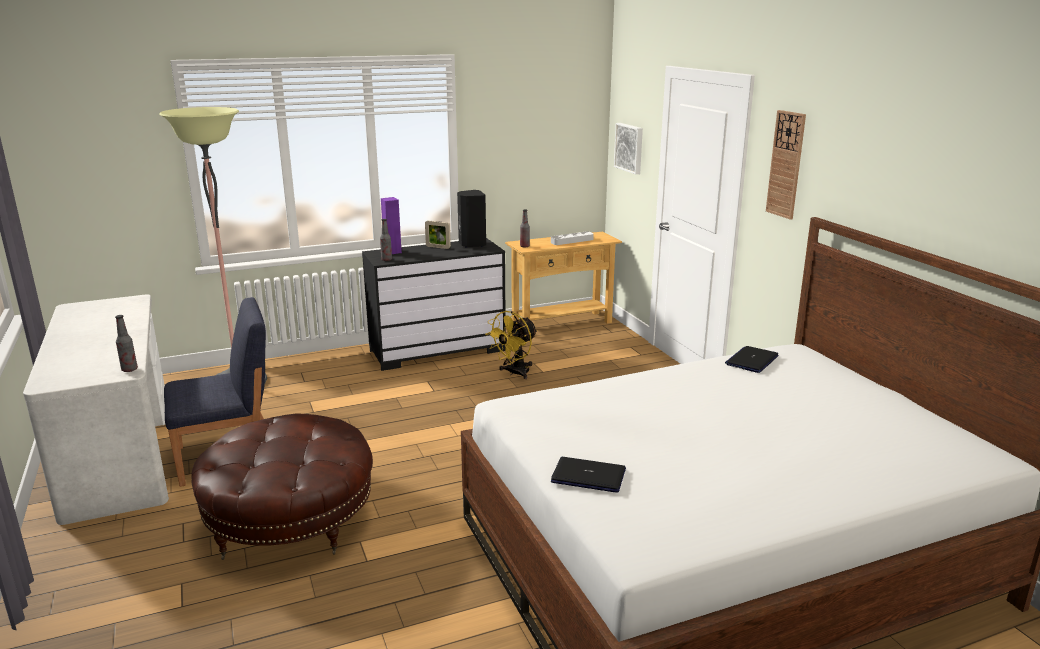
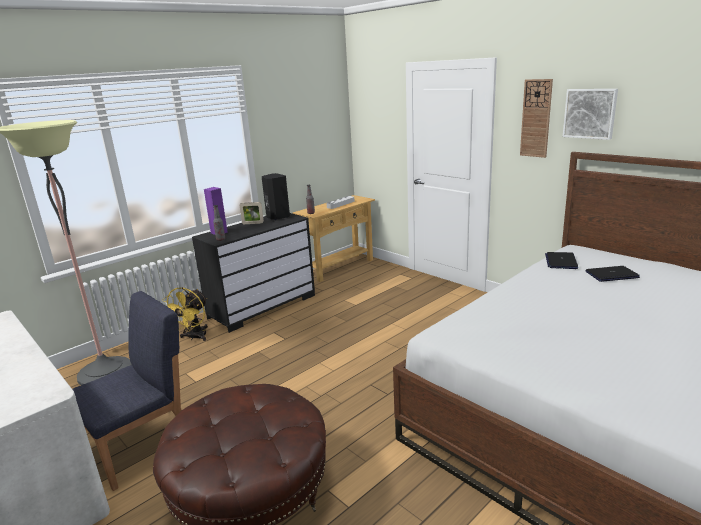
camera: 20 degrees left, 0 degrees up
(129, 369) = (51, 390): bottle -> none
(514, 373) = (336, 310): yellow fan -> yellow fan (194, 337)
(589, 476) = (573, 379): laptop -> laptop (611, 275)
(630, 148) = (374, 129): picture -> picture (590, 113)

